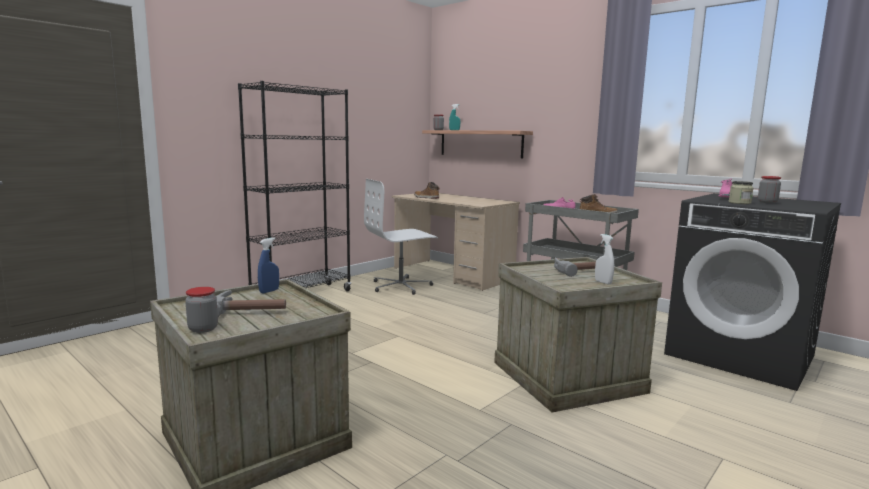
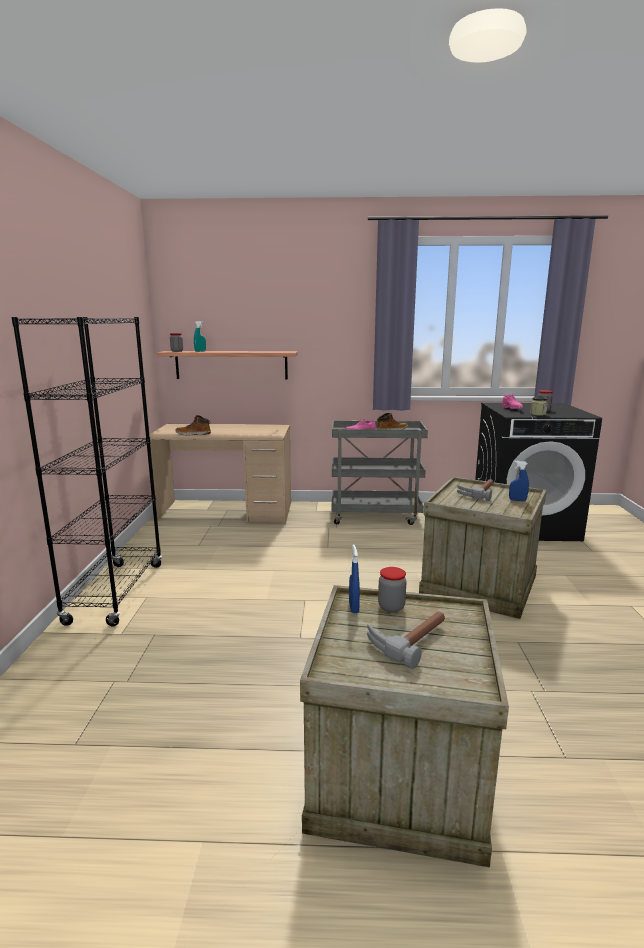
camera: 40 degrees left, 5 degrees up
(203, 329) = (442, 681): jar -> jar (391, 607)
(401, 286) = (203, 542): white office chair -> none
(603, 282) = (517, 500): white spray bottle -> blue spray bottle

